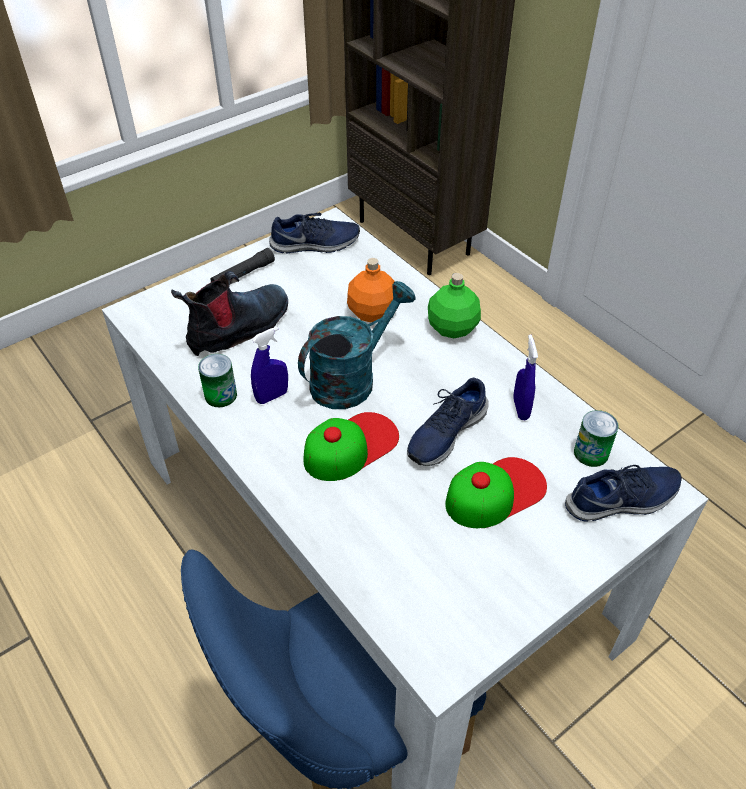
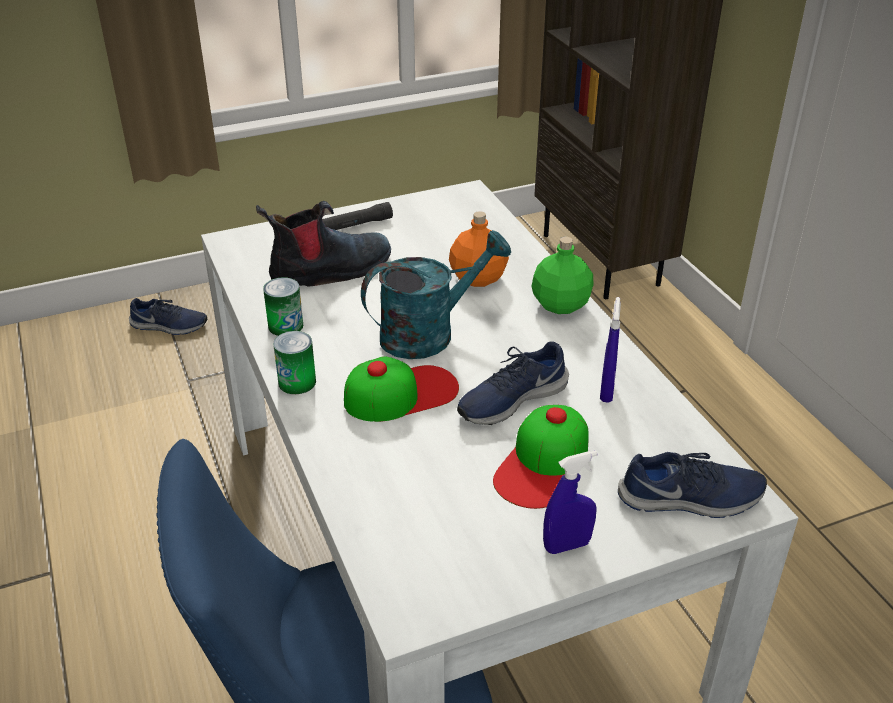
camera: 15 degrees right, 10 degrees down
(272, 396) = (338, 335): blue spray bottle -> blue spray bottle (567, 546)
(315, 244) = (443, 209): blue shoe -> blue shoe (169, 326)
(495, 492) = (543, 464): cap -> cap turned 135 degrees clockwise
(591, 453) = (671, 447): can -> can (297, 382)

